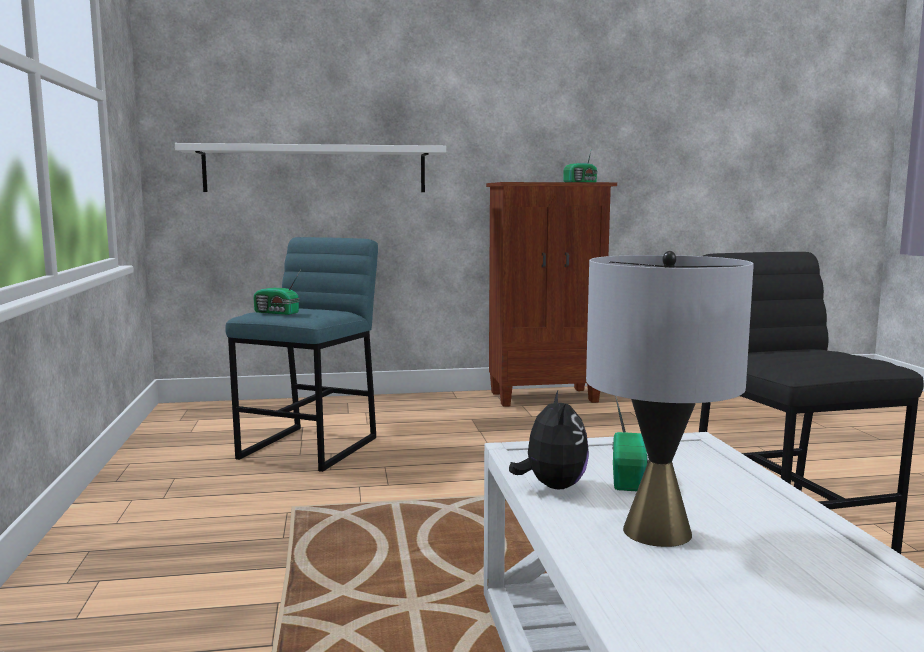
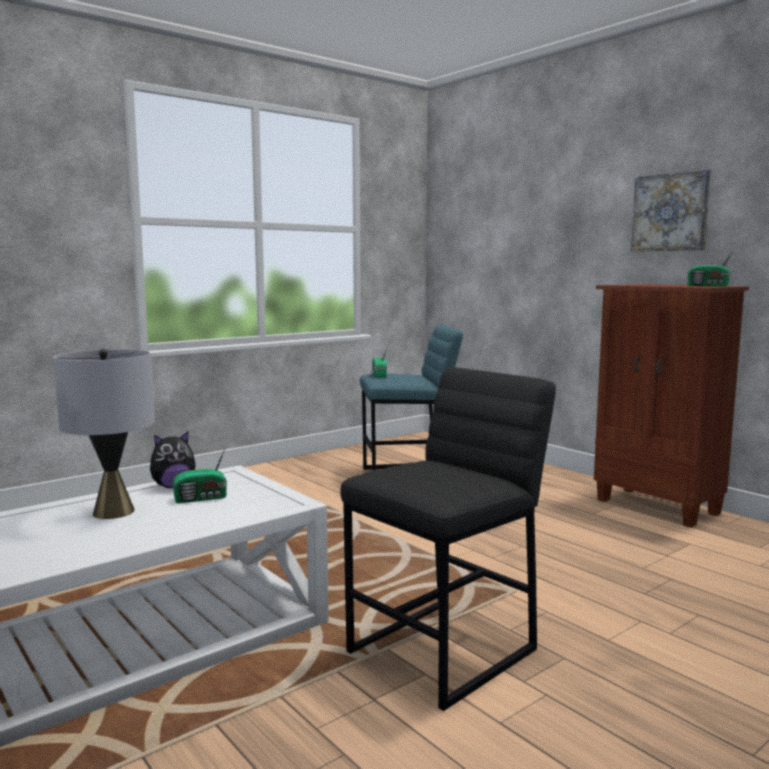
camera: 60 degrees right, 0 degrees up
(315, 169) = (515, 270): white shelf -> none
(511, 112) = (670, 212): none -> picture

